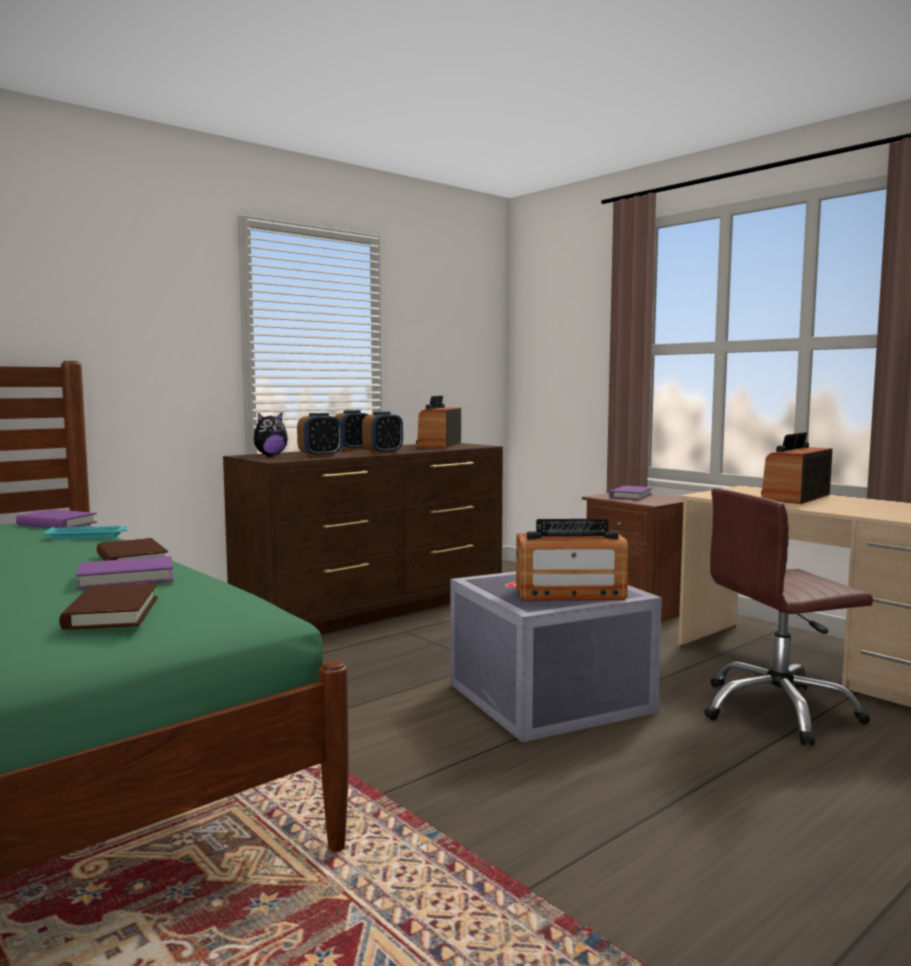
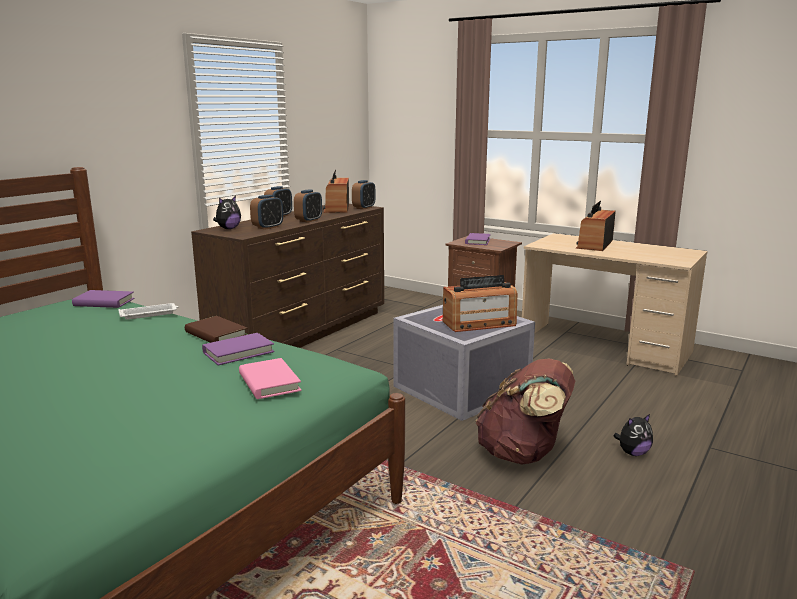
camera: 15 degrees left, 10 degrees up
(87, 536) = (149, 314): turquoise tray -> white tray
(112, 613) = (269, 382): brown book -> pink book
(475, 446) = (364, 208): none -> alarm clock
(591, 804) = (523, 454): none -> brown backpack
(778, 711) = (597, 382): brown office chair -> none
(791, 829) = (632, 453): none -> plush toy

